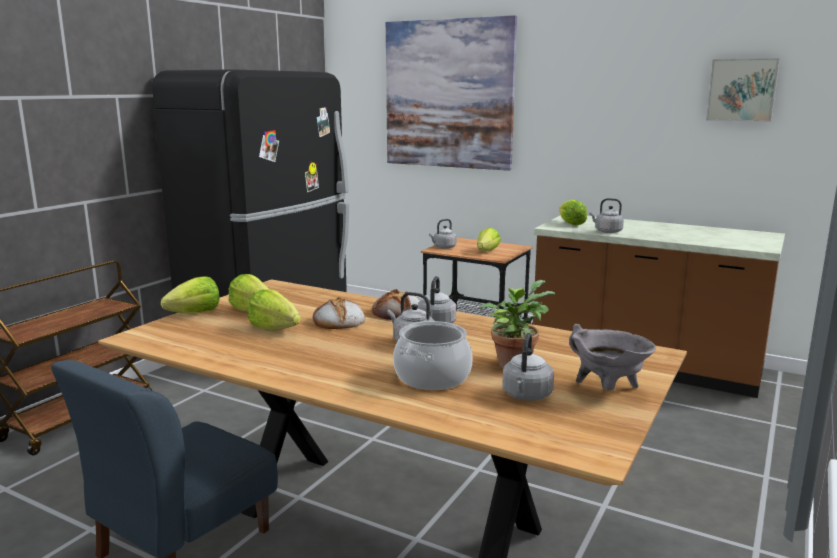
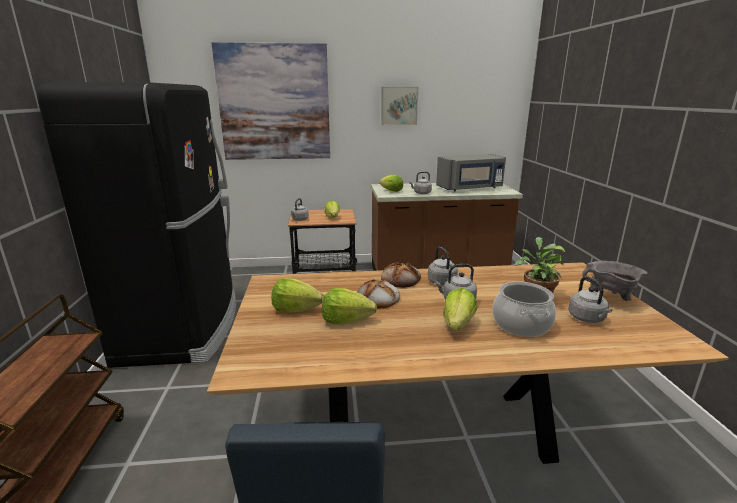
camera: 35 degrees left, 5 degrees up
(195, 313) = (250, 327): lettuce -> lettuce (457, 325)
(704, 235) = (470, 188): none -> grey microwave
(742, 90) = (473, 98): picture -> picture (398, 106)

